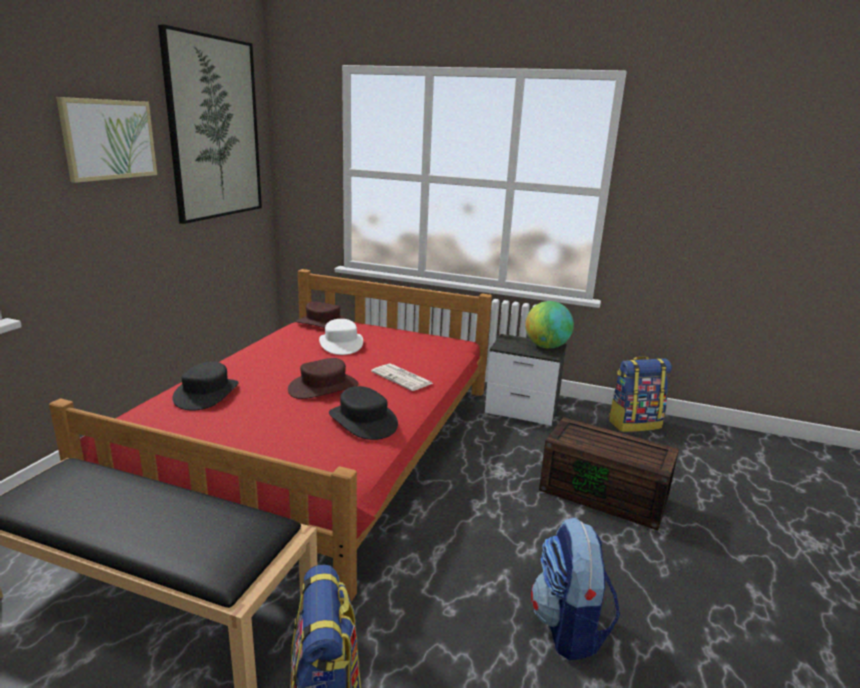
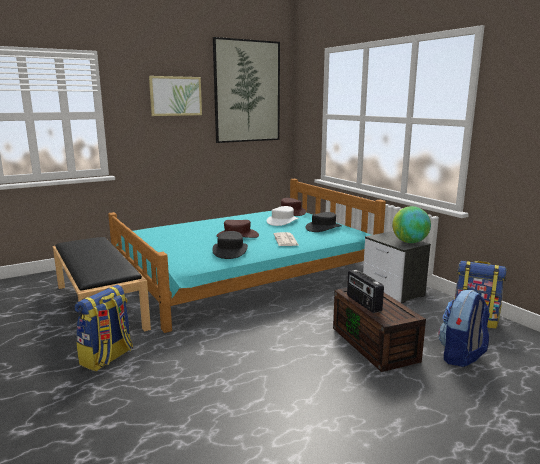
camera: 40 degrees right, 5 degrees down
(206, 394) = (183, 228): black hat -> black hat (323, 228)
(320, 442) = (244, 274): red bed -> turquoise bed
(569, 627) = (246, 382): backpack -> backpack (461, 356)
(602, 450) = (363, 303): none -> radio

